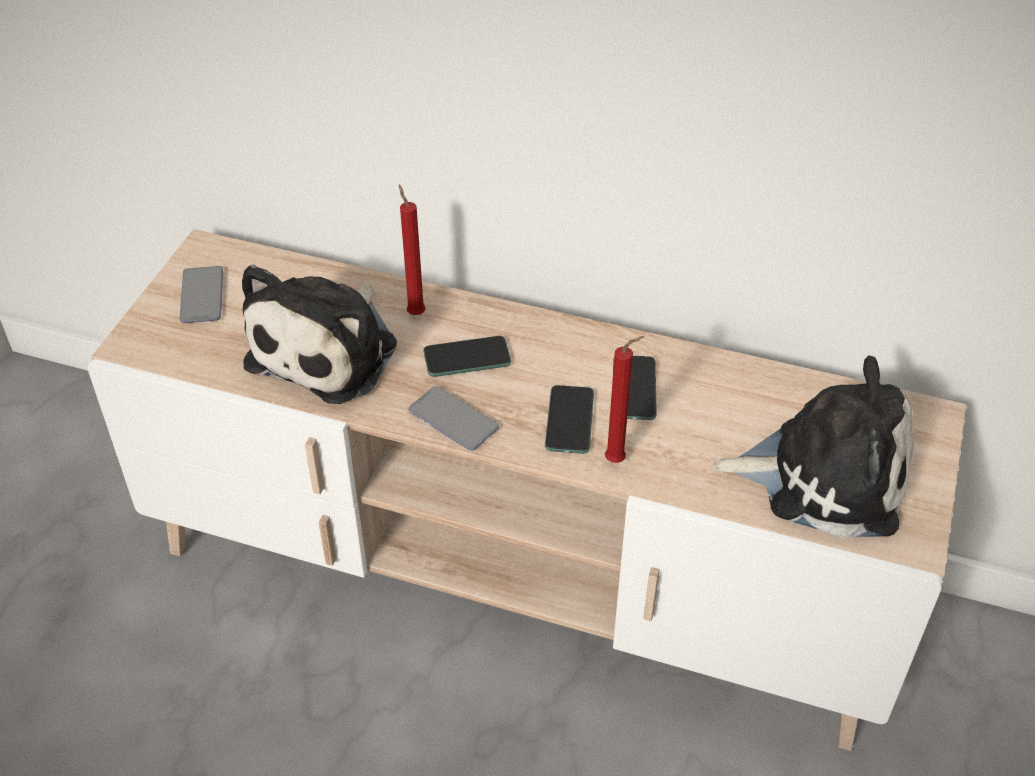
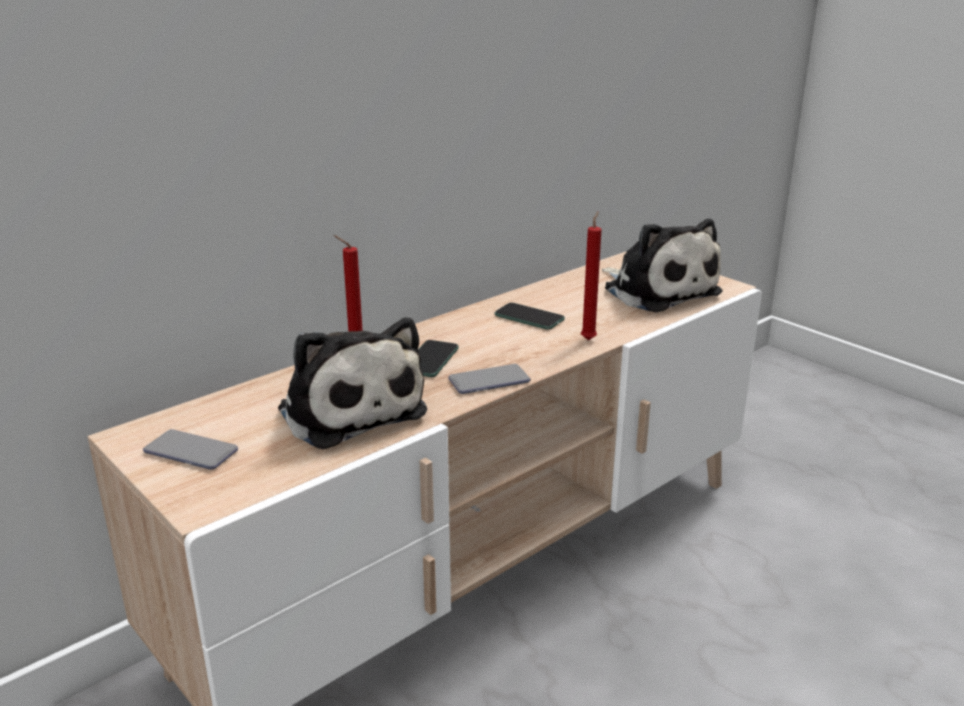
camera: 60 degrees left, 20 degrees down
(569, 420) = (536, 343): phone -> none
(825, 475) = (657, 290): plush toy -> plush toy turned 105 degrees clockwise

